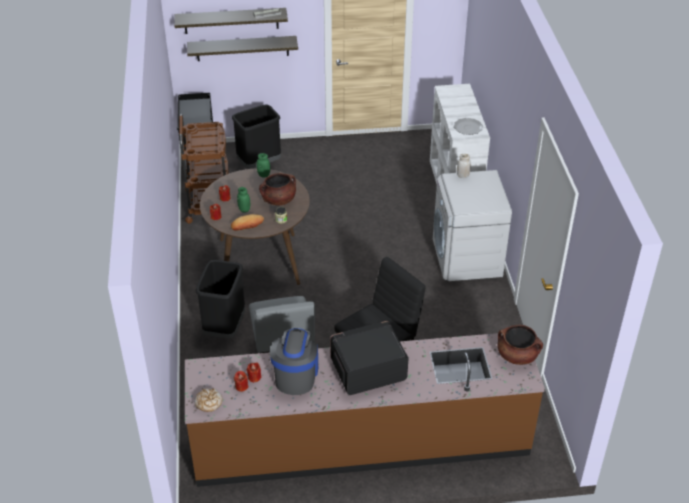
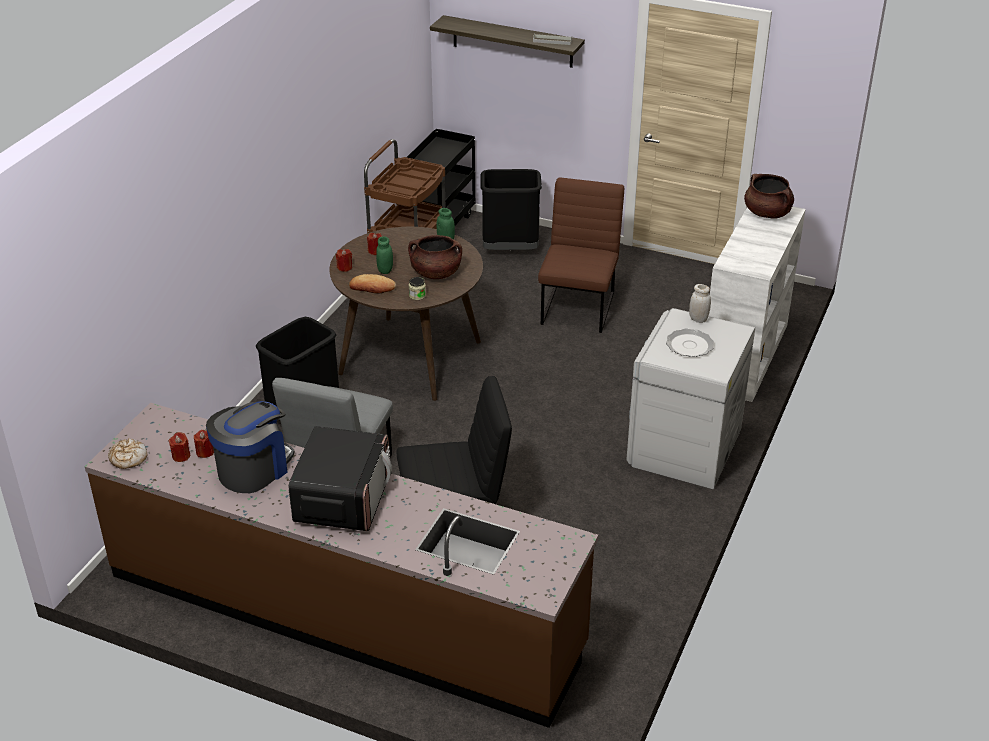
camera: 30 degrees right, 5 degrees down
(242, 48) = (523, 85): shelf -> none
(334, 188) = (579, 306): none -> brown chair
(367, 371) = (343, 499): microwave -> microwave turned 90 degrees clockwise
(468, 128) = (749, 260): plate -> plate (689, 345)
(517, 355) = (556, 560): brown cooking pot -> brown cooking pot (767, 213)

